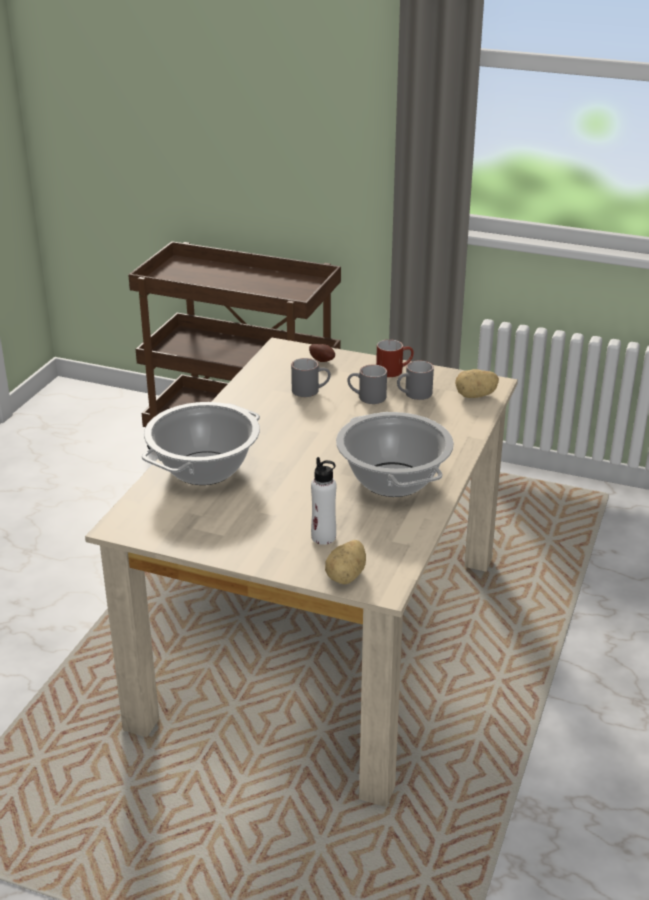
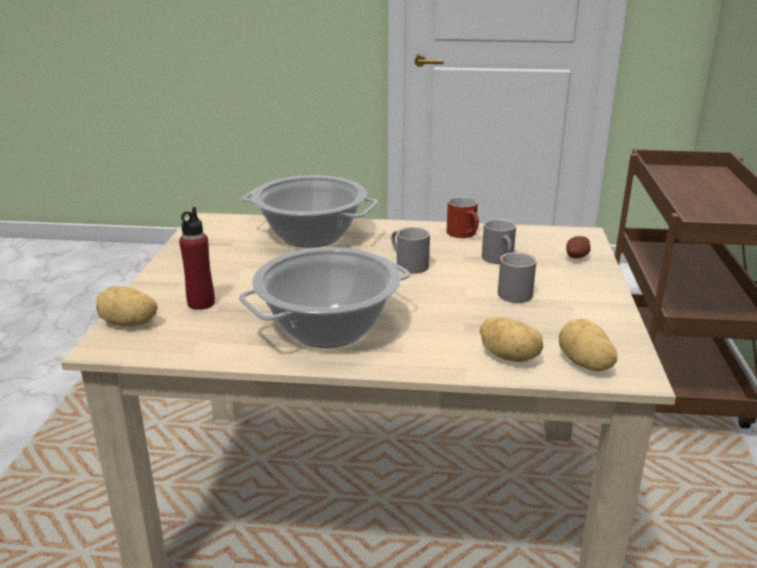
camera: 75 degrees right, 5 degrees down
(323, 537) = (201, 303): white bottle -> red bottle
(394, 370) = (598, 300): red mug -> red mug (465, 234)
(414, 395) = (545, 319): grey mug -> grey mug (407, 265)
(458, 418) = (510, 356): none -> potato

